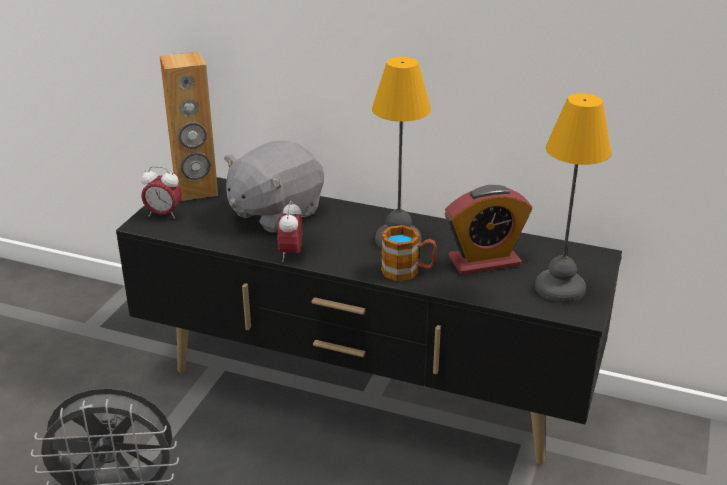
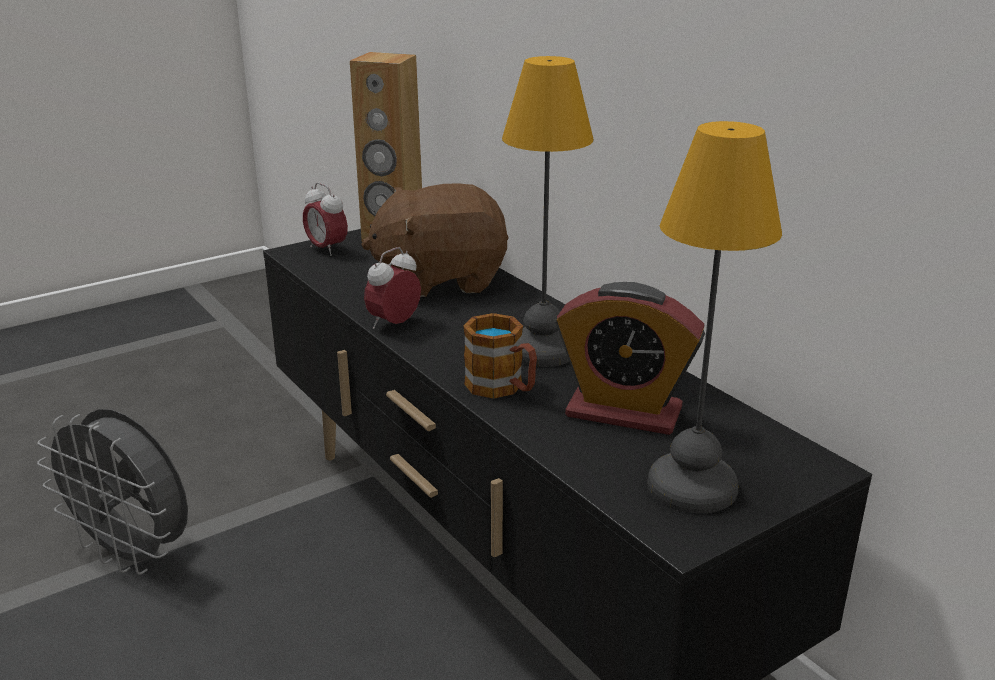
camera: 35 degrees right, 5 degrees down
(274, 212) = (440, 279): grey plush toy -> brown plush toy

